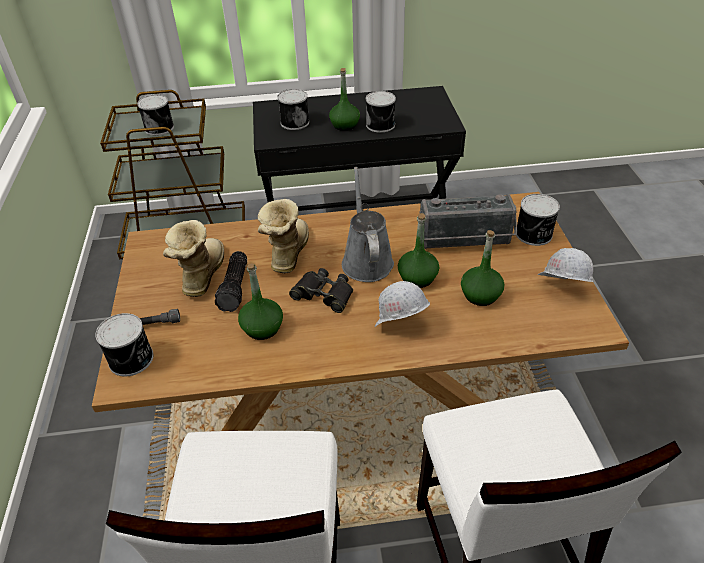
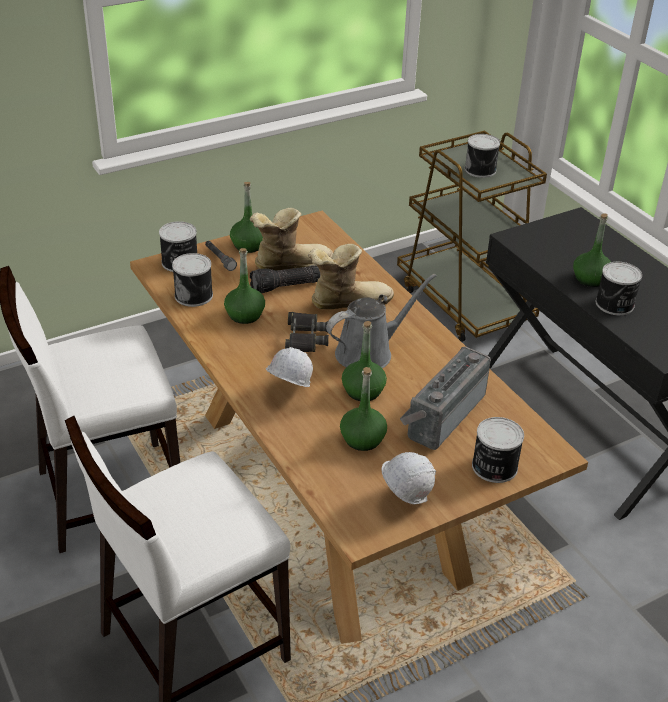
camera: 65 degrees right, 5 degrees down
(145, 296) = (248, 245): none -> green bottle
(294, 122) = (564, 244): can -> can (194, 295)
(464, 242) = (441, 414): radio -> radio turned 60 degrees clockwise

